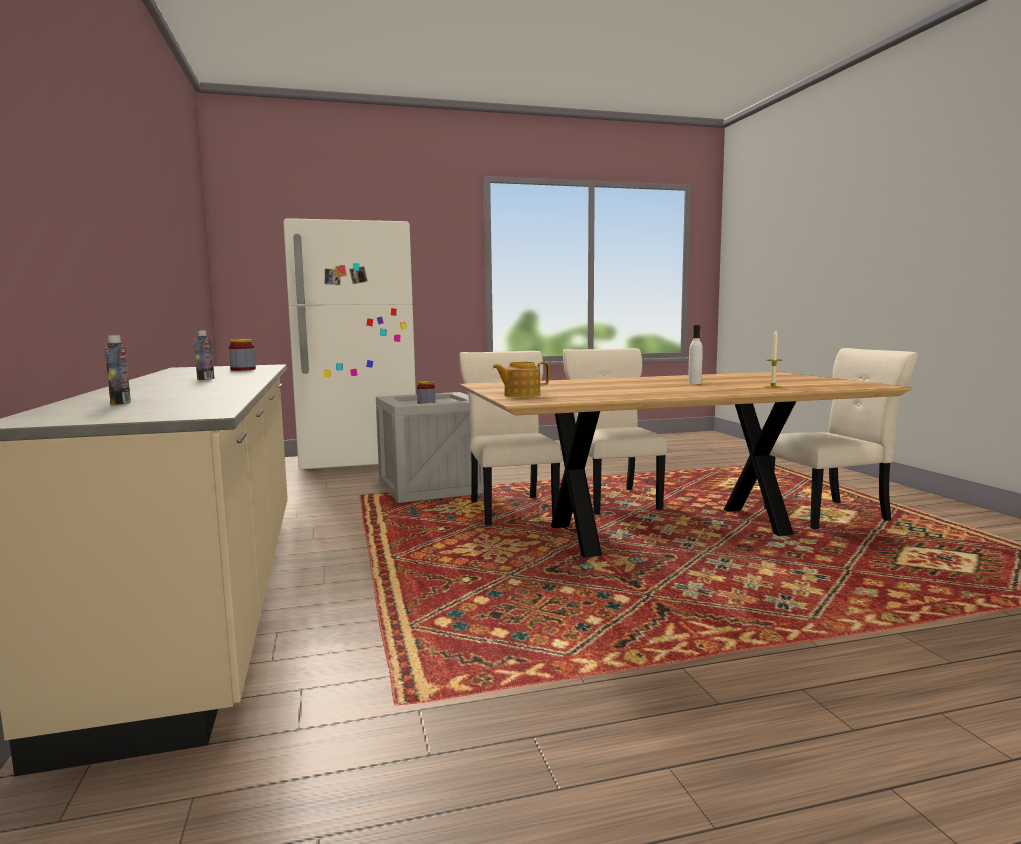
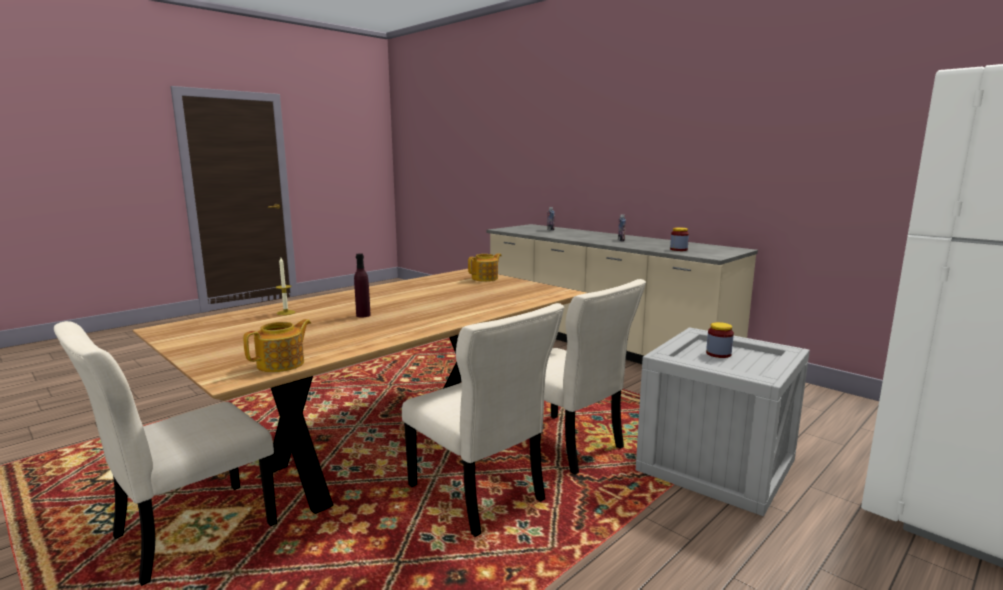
camera: 150 degrees right, 5 degrees up
(694, 383) = (363, 315): white bottle -> purple bottle
(748, 374) = (282, 364): none -> teapot

